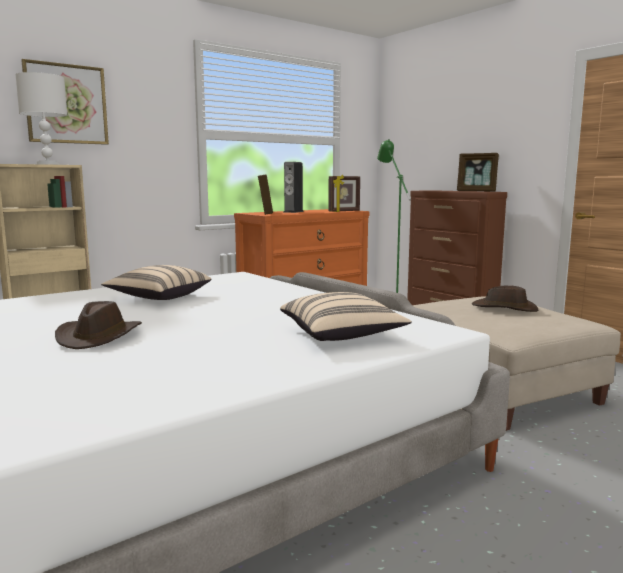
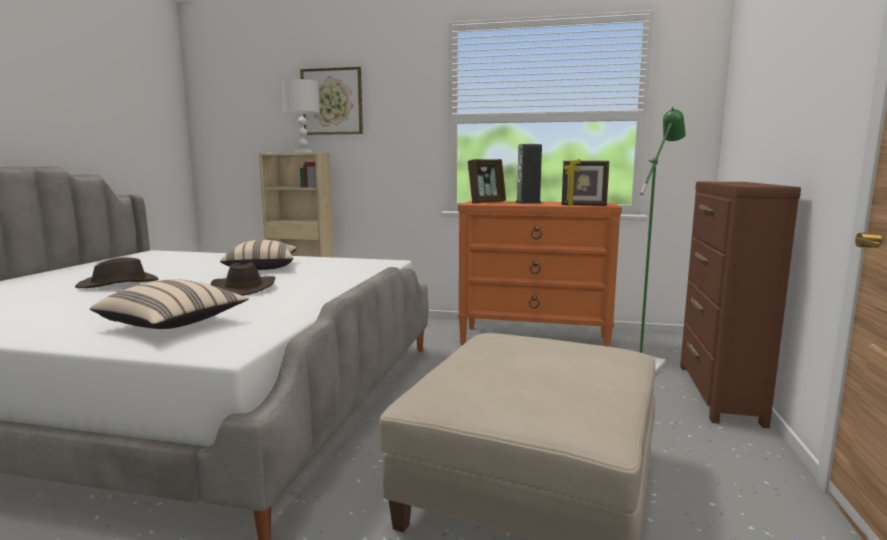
camera: 50 degrees right, 0 degrees up
(476, 191) = (754, 184): picture frame -> none
(504, 308) = (551, 368): brown hat -> brown hat (244, 288)

